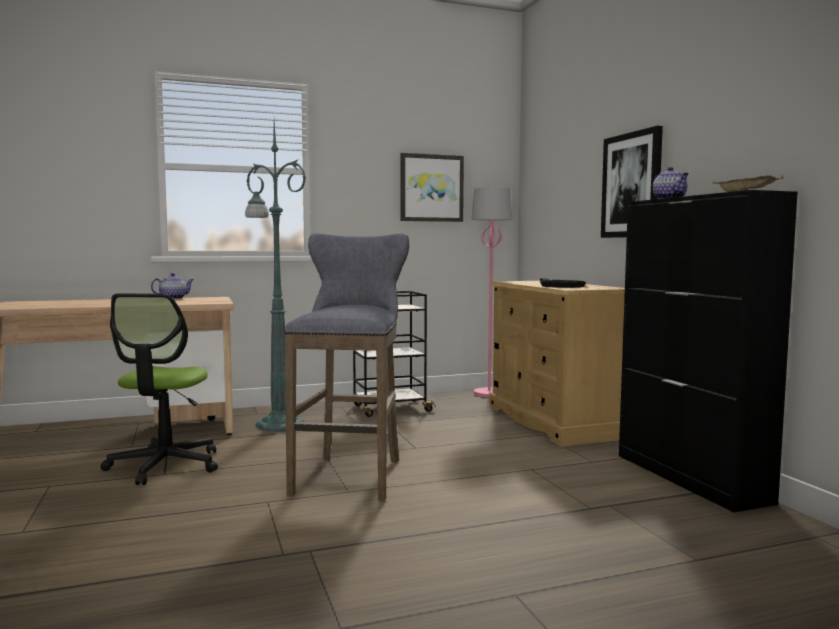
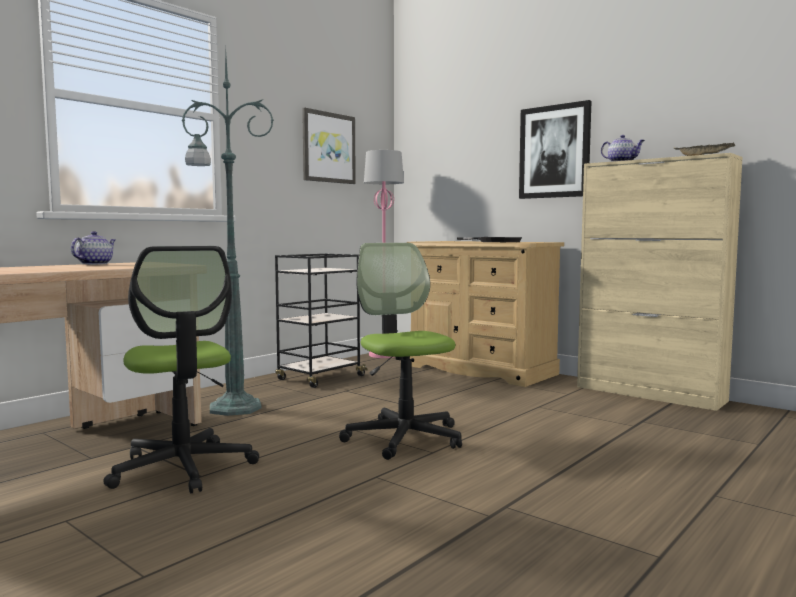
camera: 30 degrees left, 0 degrees up
(350, 474) = (404, 438): grey stool -> office chair
(690, 478) = (650, 394): black cabinet -> beige cabinet

